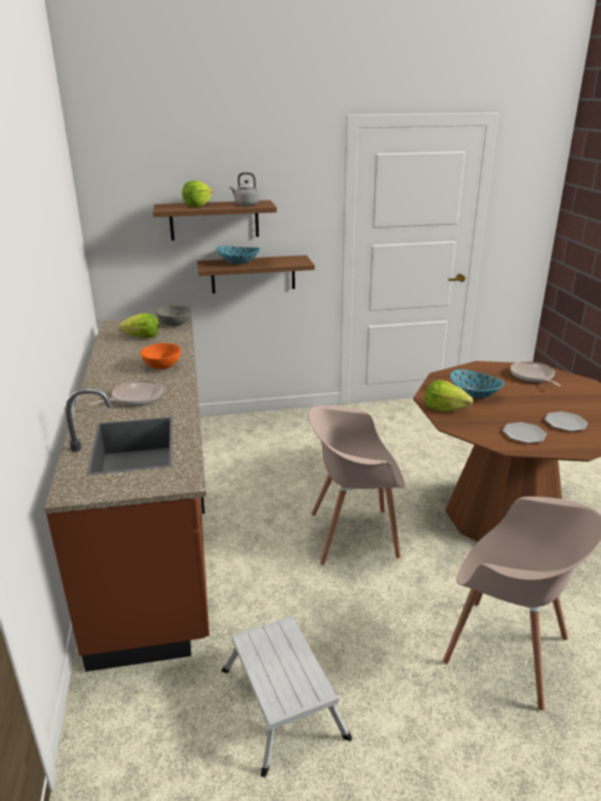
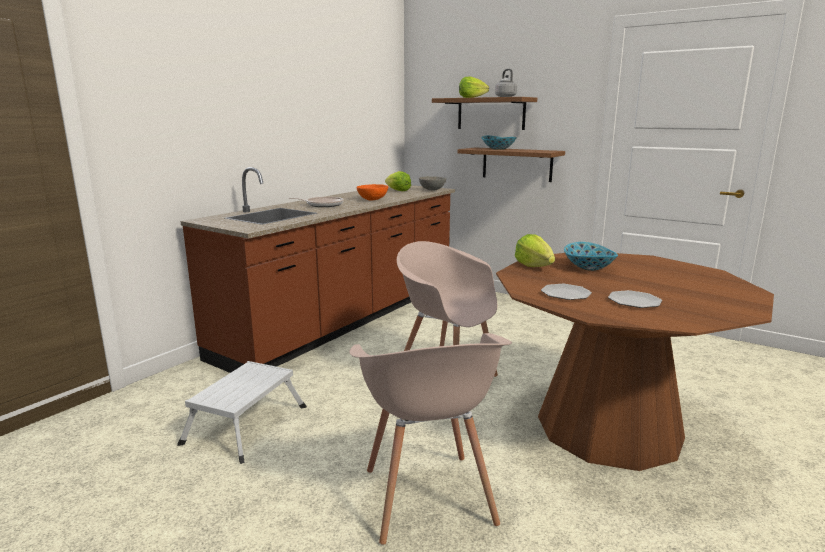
camera: 45 degrees right, 10 degrees down
(532, 376) = (690, 274): frying pan -> none

